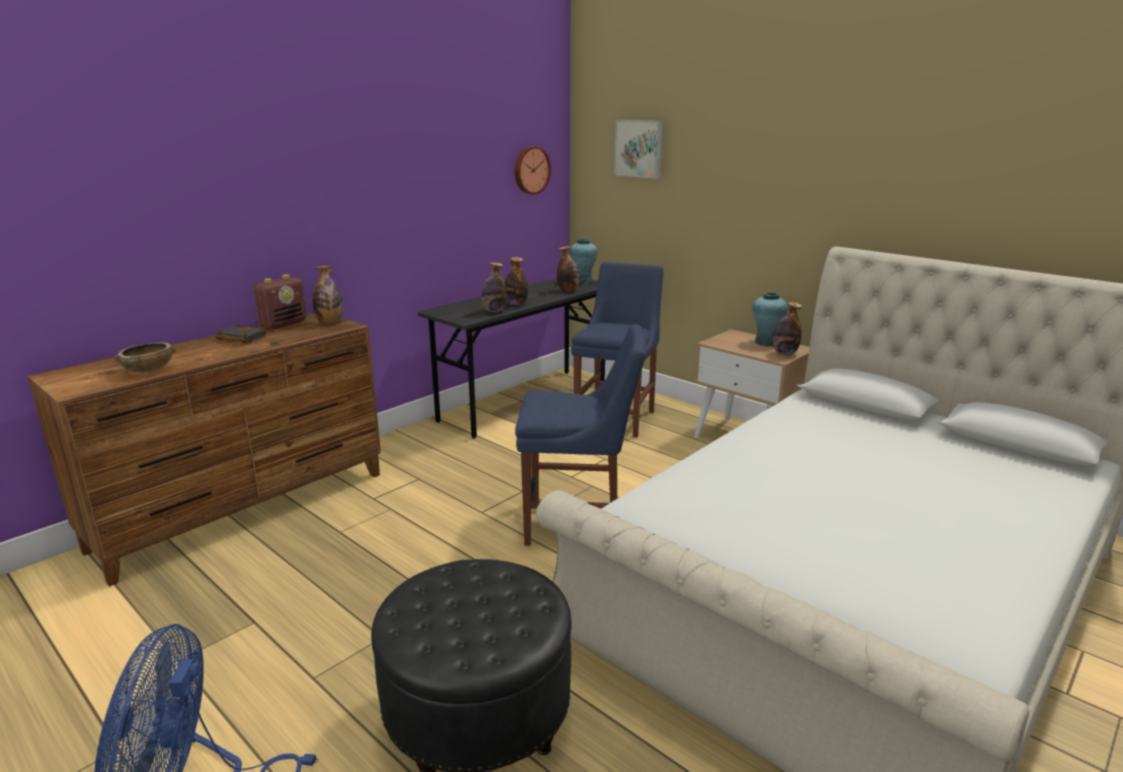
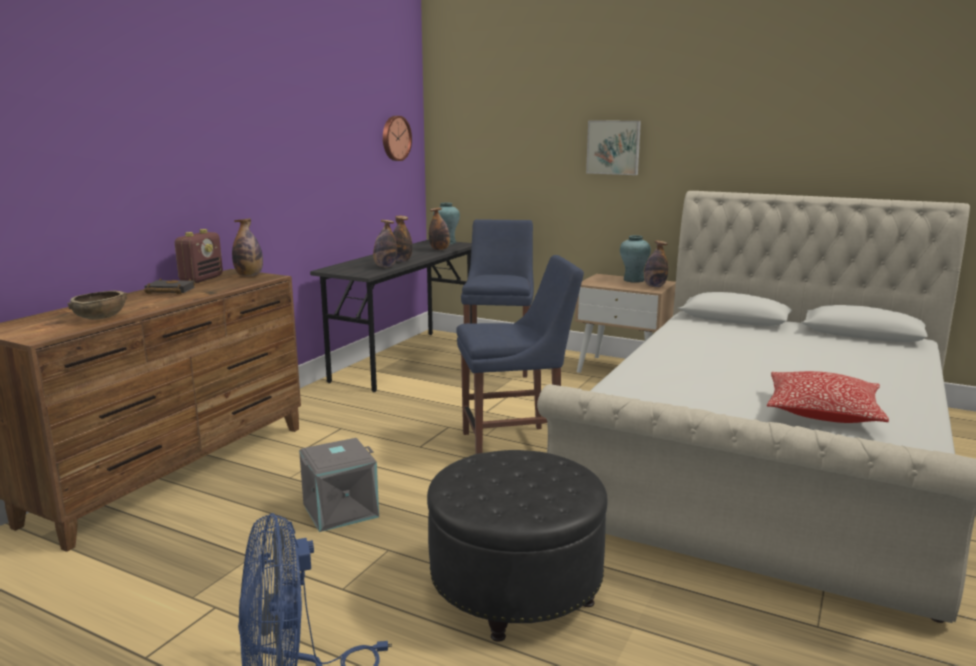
camera: 15 degrees left, 5 degrees down
(364, 579) = (340, 509): none -> grey storage box
(639, 148) = (497, 117): picture -> picture (614, 147)
(884, 566) = (822, 412): none -> pillow

